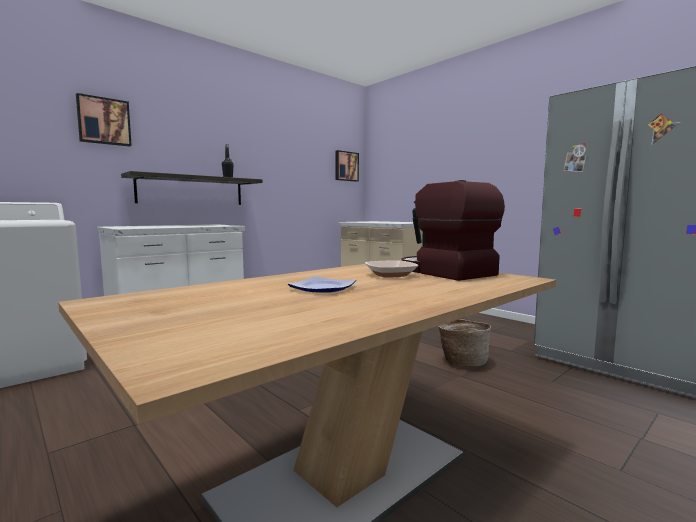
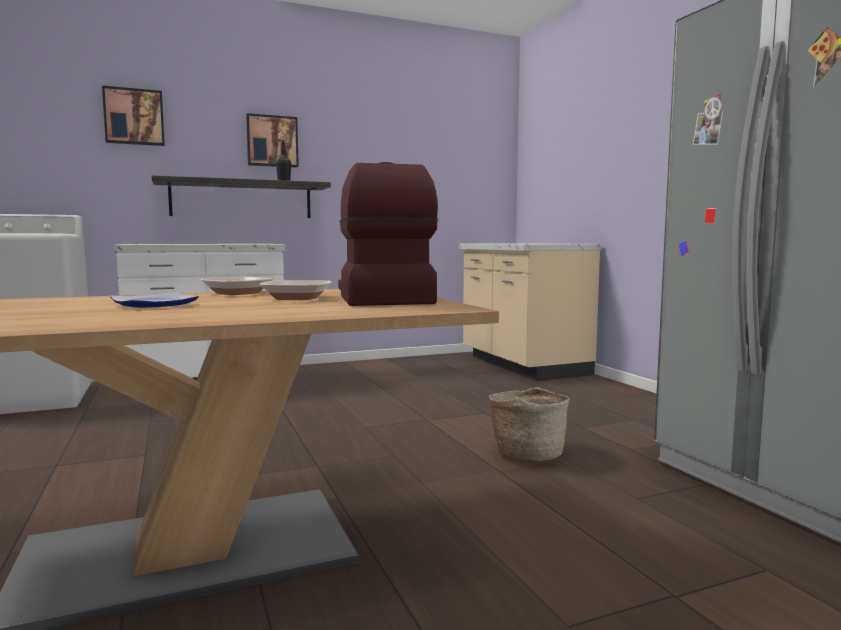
camera: 20 degrees right, 0 degrees up
(325, 272) = (237, 293): none -> bowl
(346, 166) = (482, 160): picture -> picture (272, 141)

